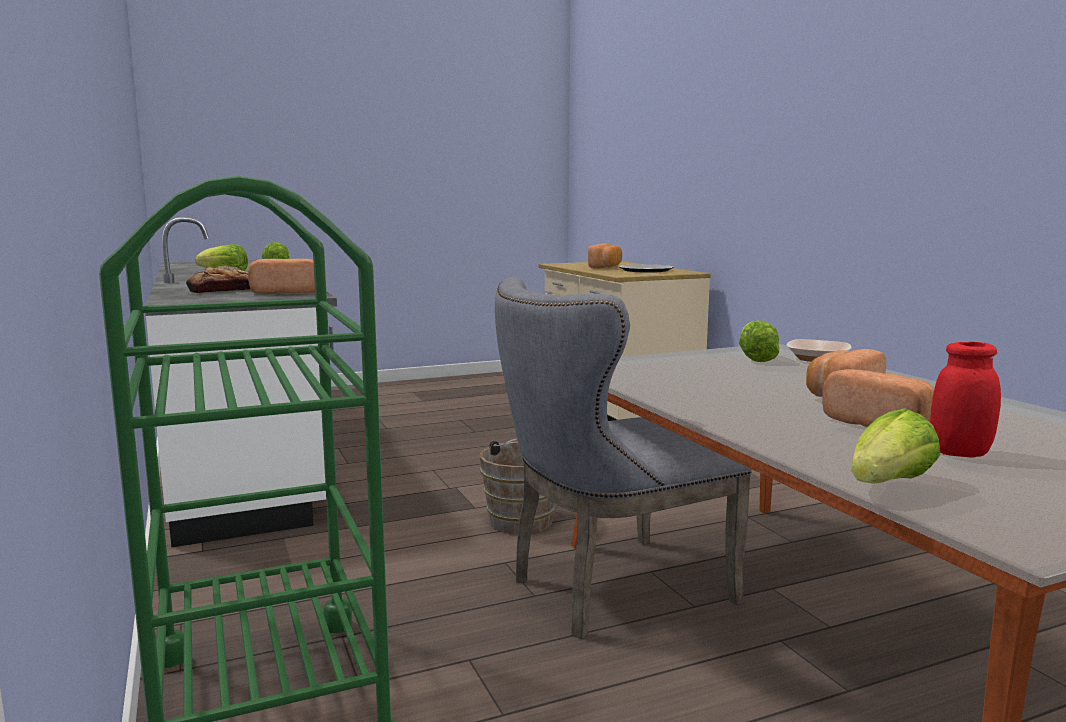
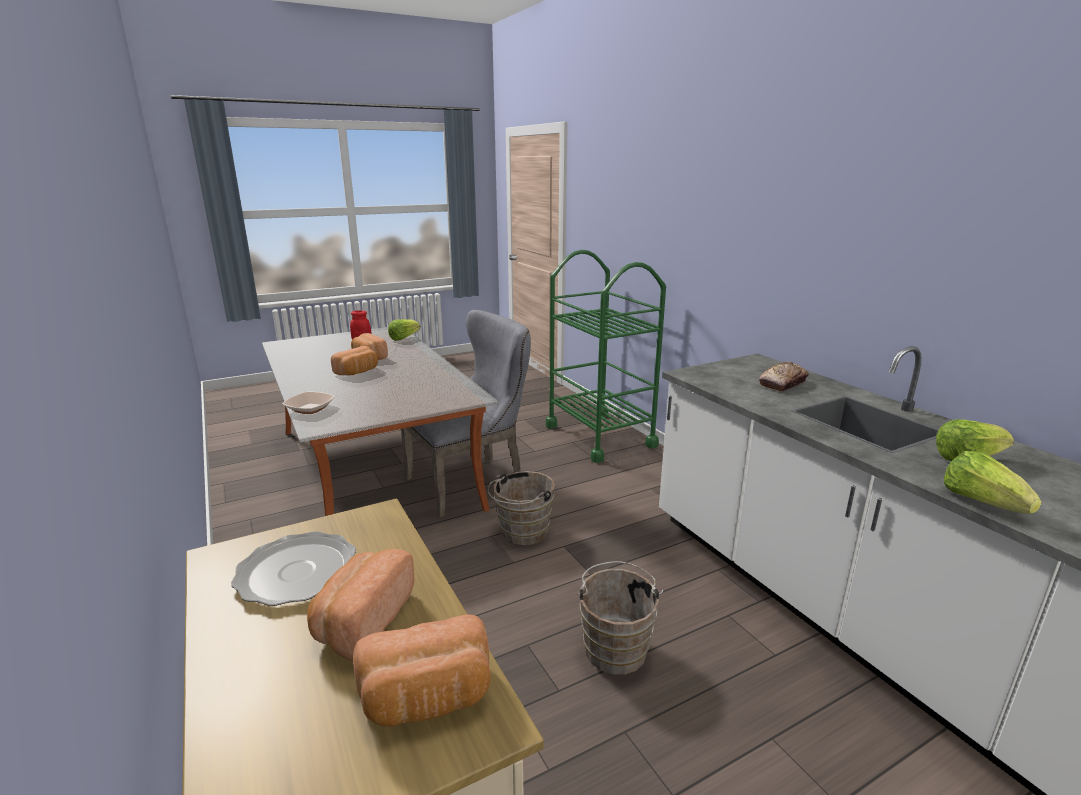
camera: 175 degrees right, 10 degrees up
(286, 292) = (720, 381): bread -> bread (428, 699)
(460, 454) = (615, 646): none -> brown bucket
(755, 358) = (354, 408): lettuce -> none

